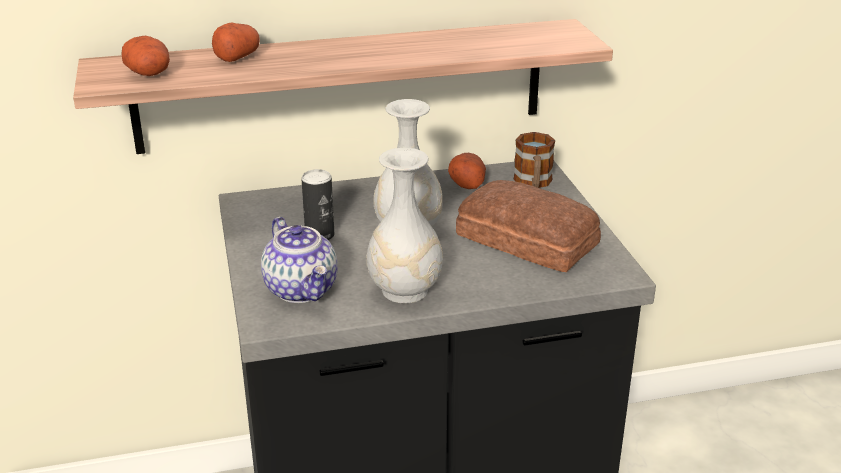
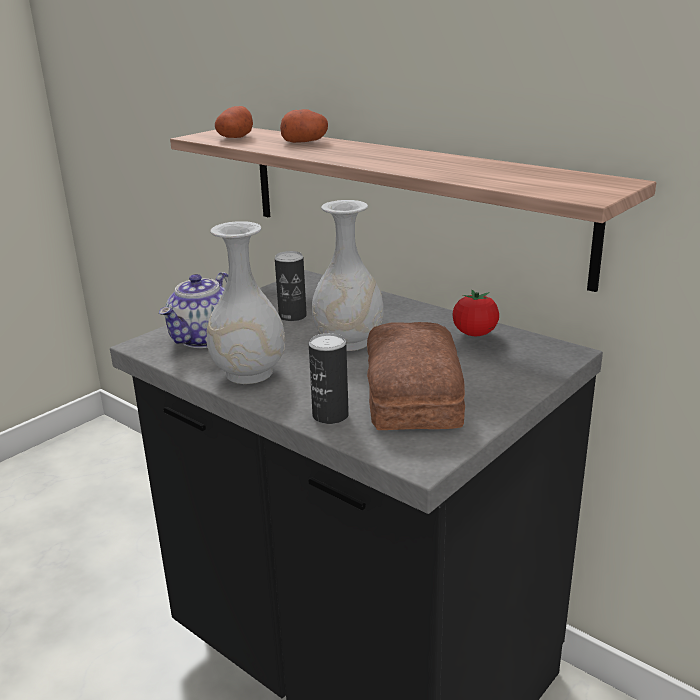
camera: 55 degrees right, 5 degrees down
(466, 182) = (474, 334): potato -> tomato
(521, 282) = (330, 415): none -> can
(533, 183) = (529, 360): mug -> none

